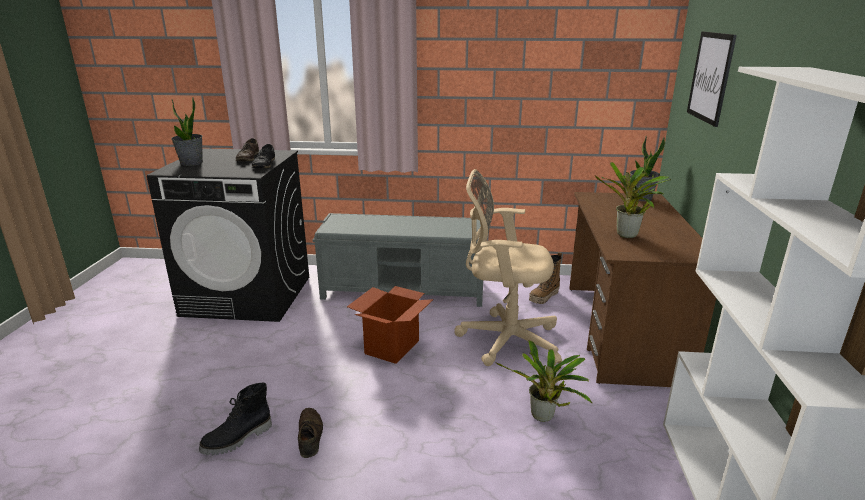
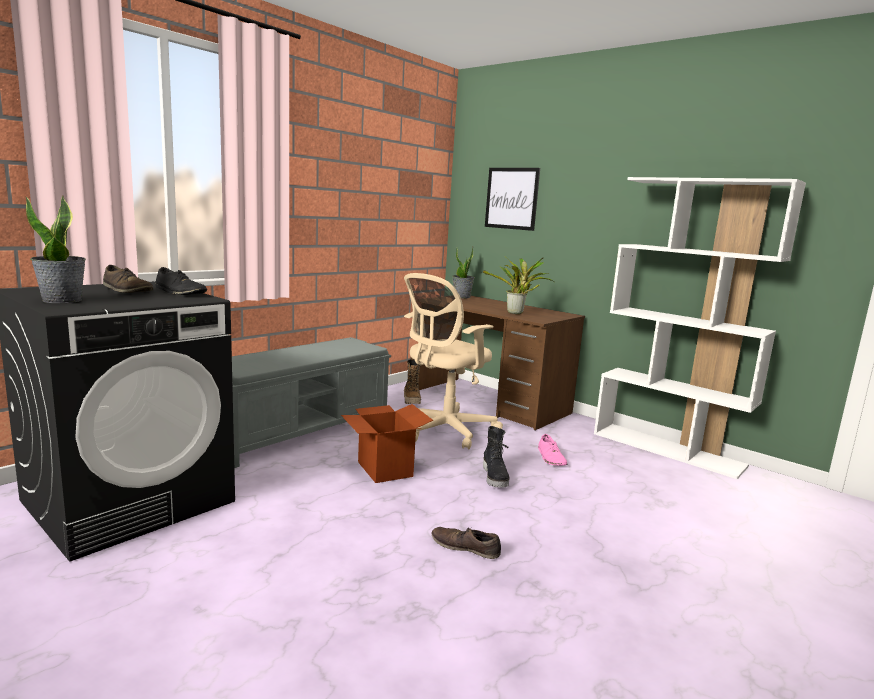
camera: 55 degrees left, 10 degrees down
(238, 439) = (423, 587): black boot -> black boot (495, 477)
(543, 418) = (551, 458): potted plant -> pink shoe

